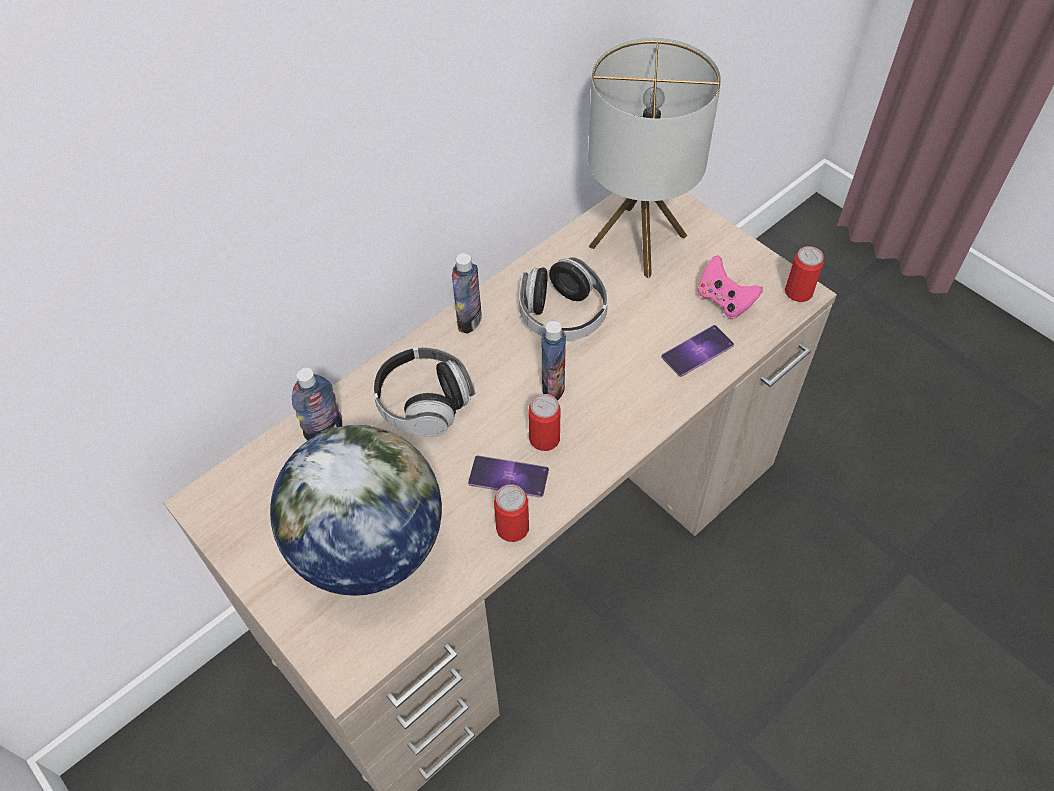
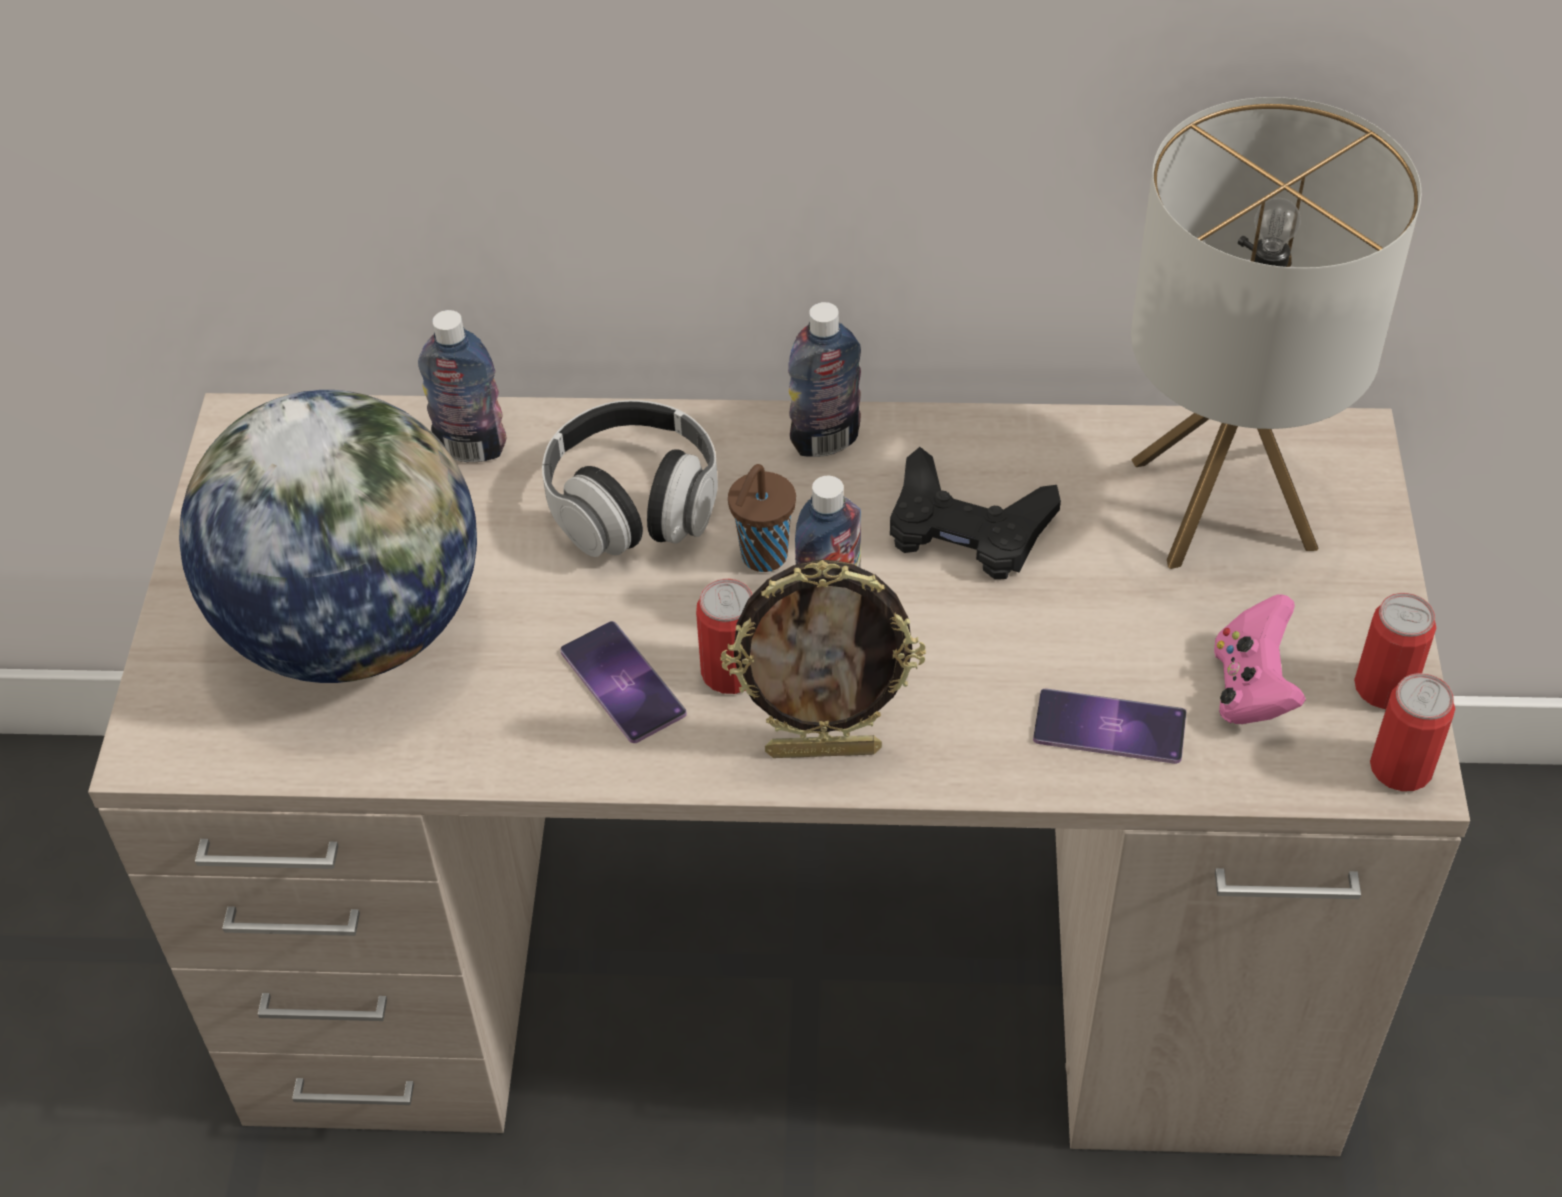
camera: 45 degrees right, 5 degrees down
(501, 385) = (762, 558): none -> brown cup
(512, 528) = (547, 750): can -> can (1384, 687)
(562, 315) = (967, 527): headphones -> black game controller
(613, 439) = (824, 749): none -> picture frame

